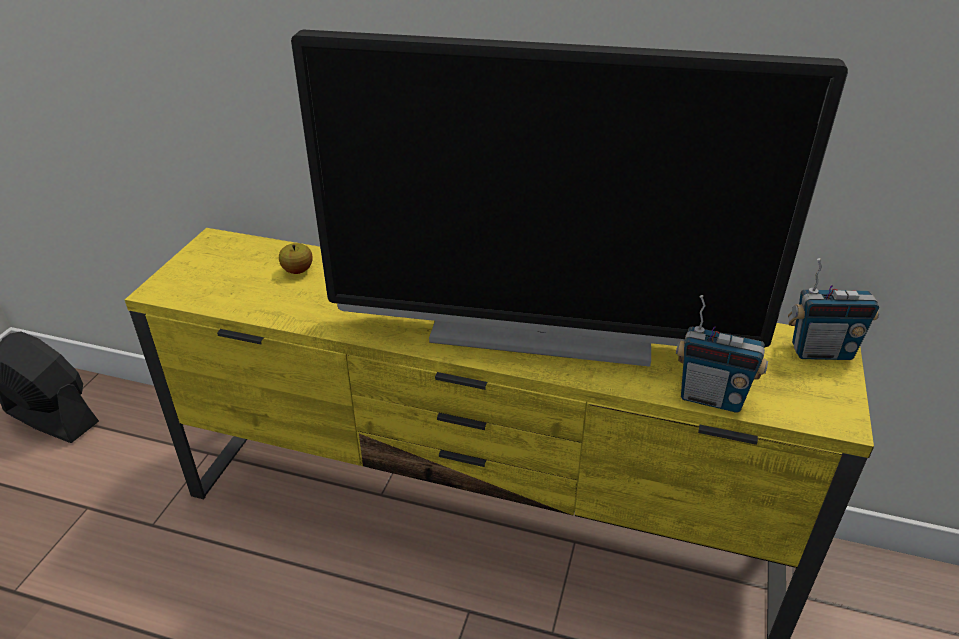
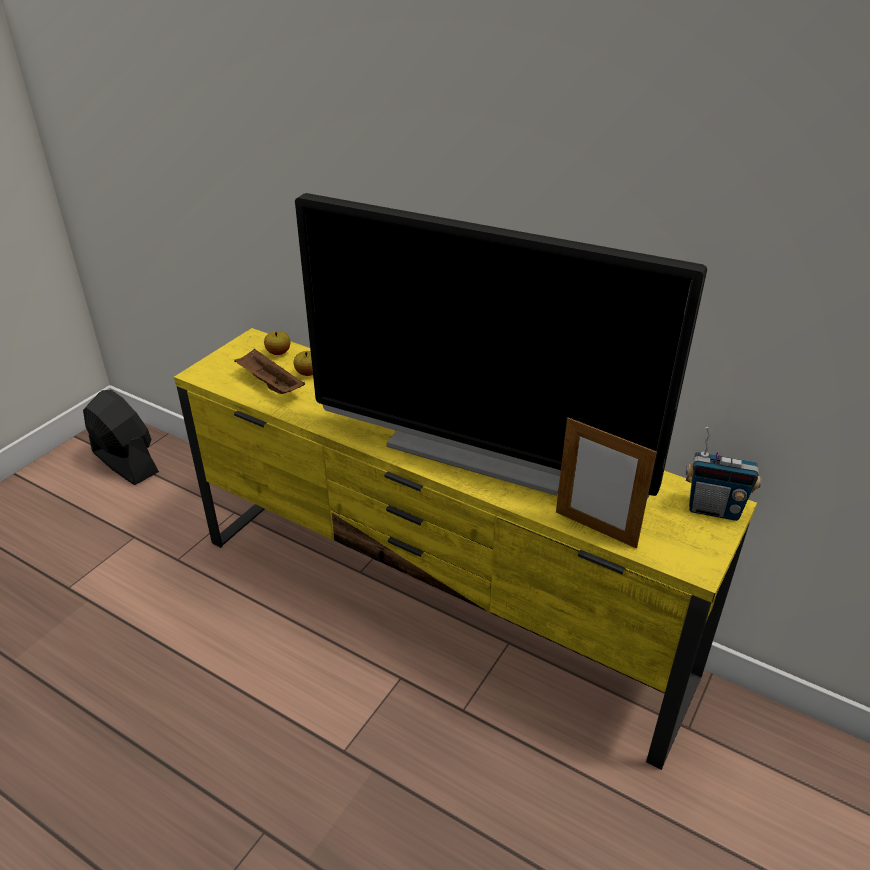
camera: 15 degrees right, 0 degrees up
(251, 252) = (278, 353): none -> apple
(254, 291) = (269, 384): none -> brown tray
(711, 397) = (595, 529): radio -> picture frame

